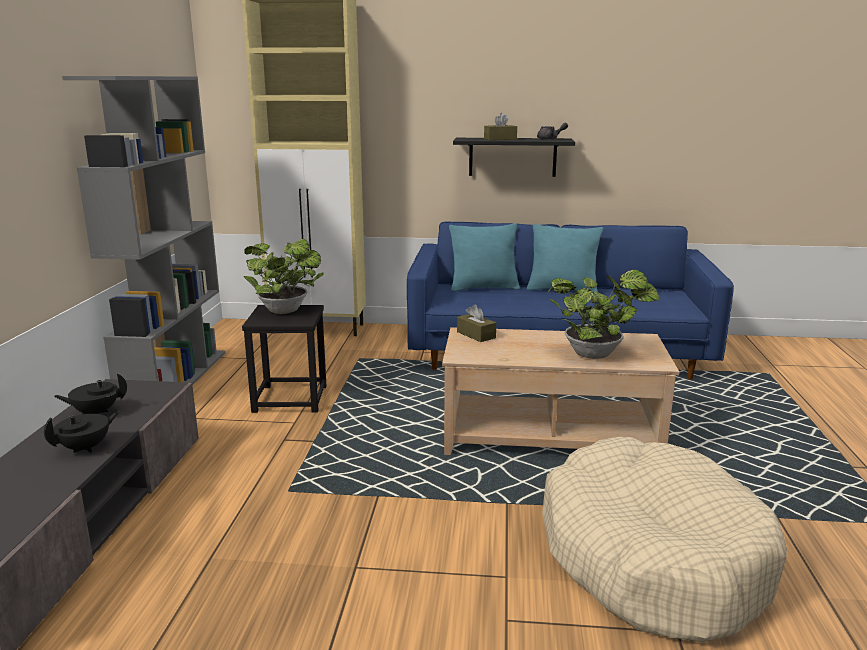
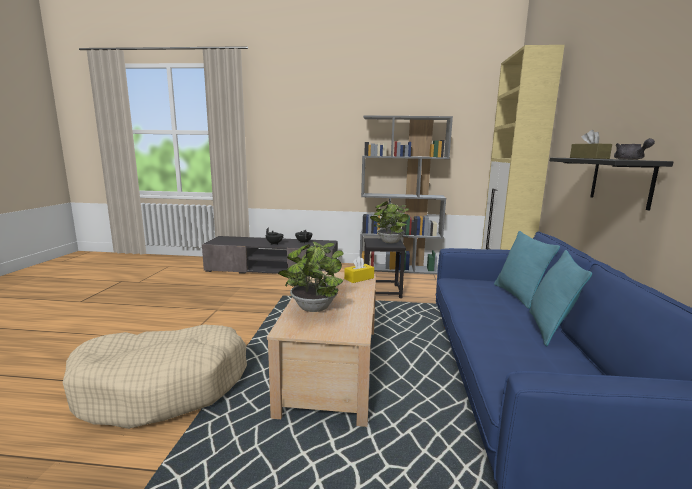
camera: 90 degrees right, 5 degrees down
(476, 335) = (359, 278): brown tissue box -> yellow tissue box

